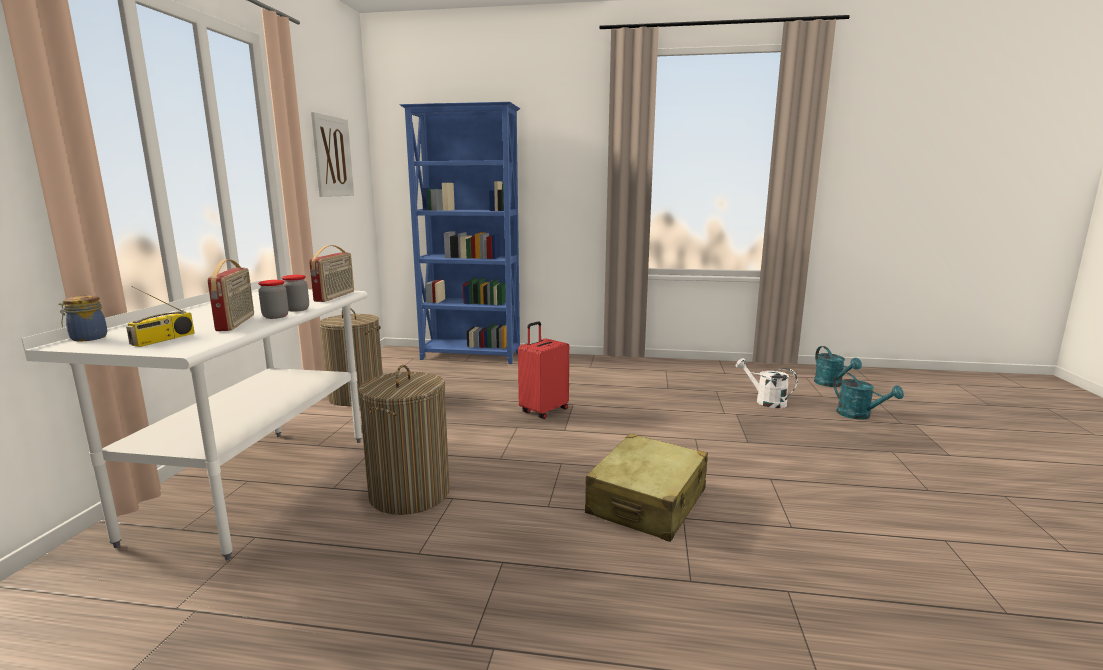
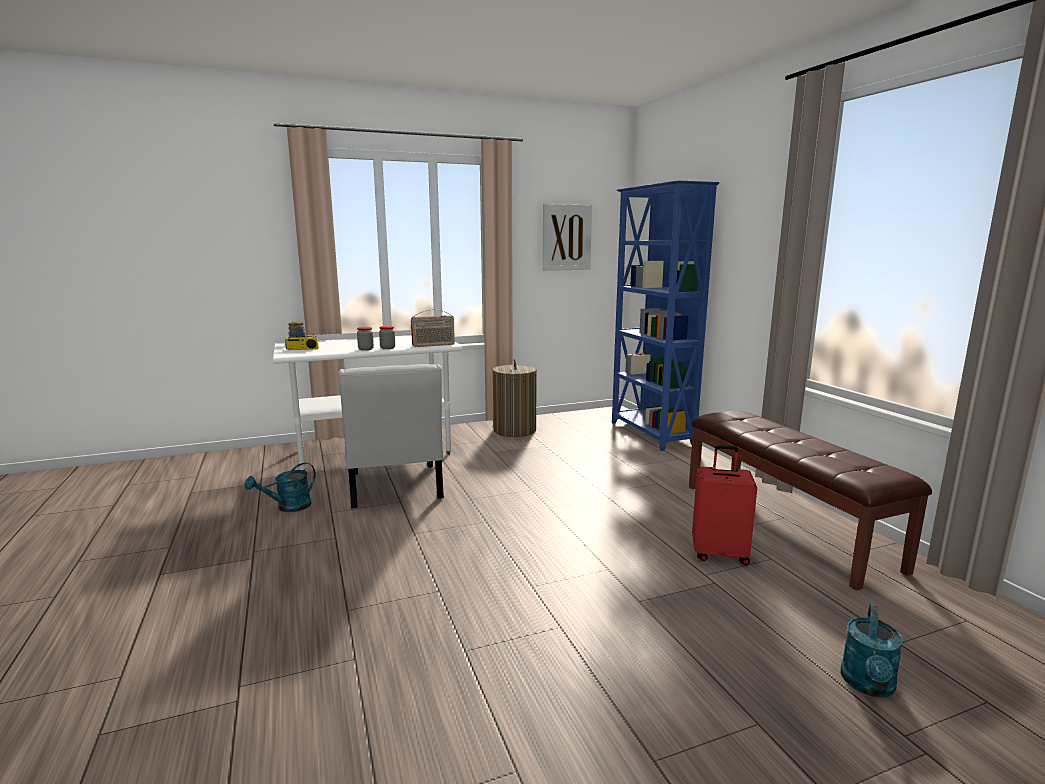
camera: 60 degrees right, 0 degrees up
(237, 322) = (345, 348): radio -> none
(409, 494) = (395, 488): laundry basket -> white chair
(543, 411) = (576, 490): red suitcase -> red suitcase (719, 553)
(647, 502) = (451, 570): beige suitcase -> none
(674, 373) = (785, 524): none -> brown bench
(765, 401) = (792, 597): white watering can -> none
(832, 384) = (979, 649): turquoise watering can -> turquoise watering can (288, 507)

